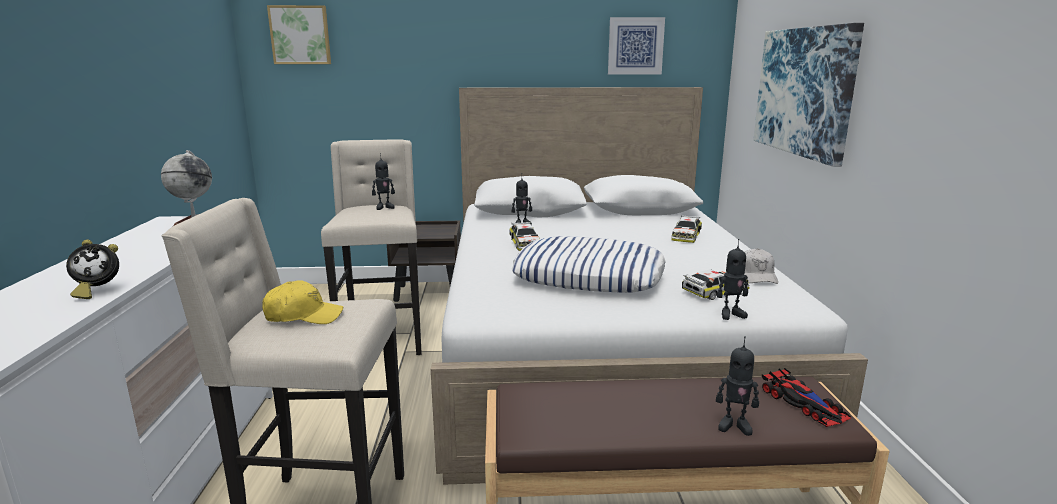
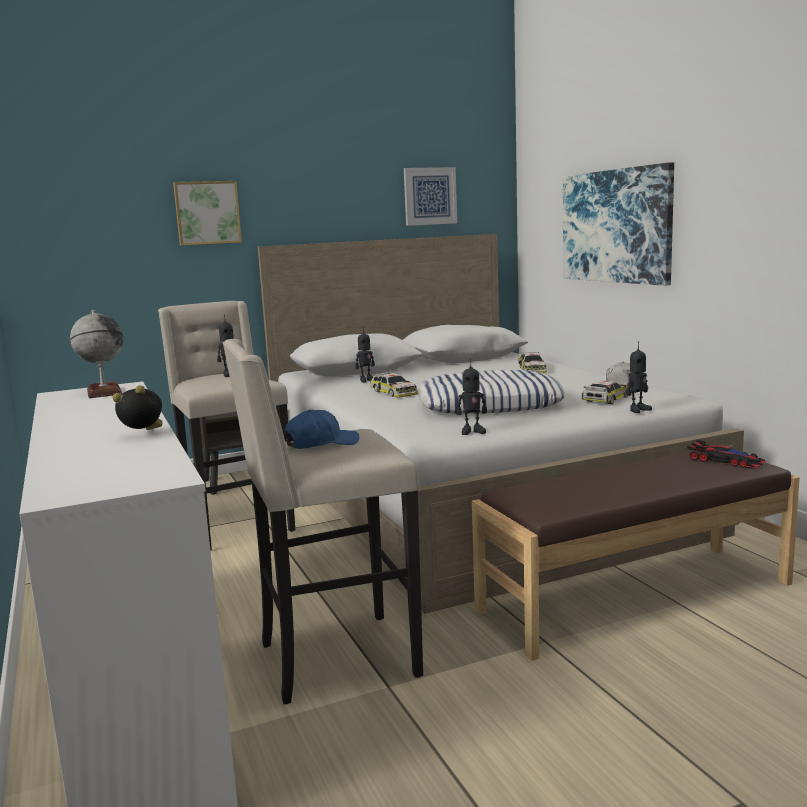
camera: 20 degrees left, 5 degrees down
(97, 291) = (144, 435): alarm clock -> alarm clock turned 150 degrees counterclockwise
(300, 35) = (68, 195): picture -> picture (207, 213)
(303, 316) = (321, 443): yellow cap -> blue cap
(734, 426) = (693, 480): toy robot -> toy robot (472, 431)

